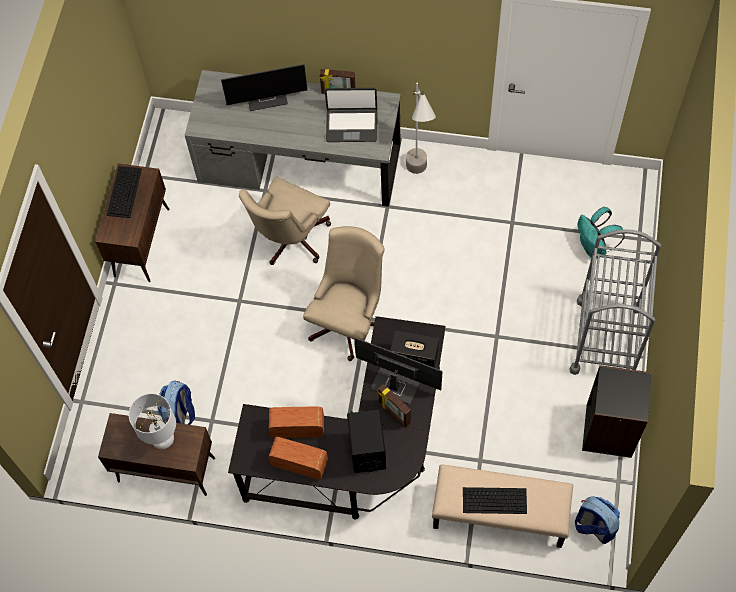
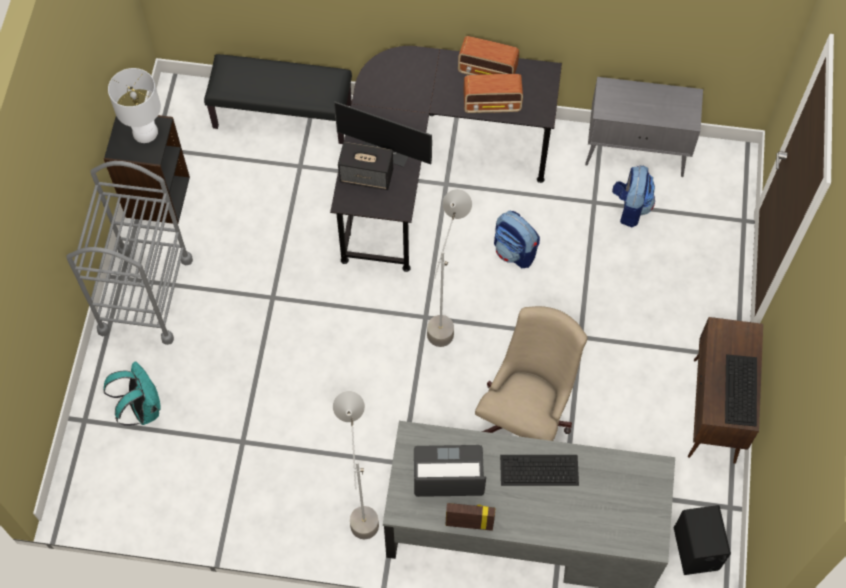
camera: 175 degrees right, 0 degrees up
(162, 439) = (637, 106): white table lamp -> white table lamp (145, 131)
(165, 470) = (636, 153): brown cabinet -> grey cabinet
(267, 98) = (568, 516): monitor -> none
(349, 320) = (446, 314): beige office chair -> grey floor lamp
(367, 450) = (416, 84): black speaker -> black speaker (696, 549)
(394, 413) = (388, 119): picture frame -> none
(495, 500) = (285, 77): keyboard -> keyboard (538, 470)
(499, 515) = (283, 115): beige bench -> black bench
(594, 526) = (187, 106): backpack -> backpack (515, 251)

